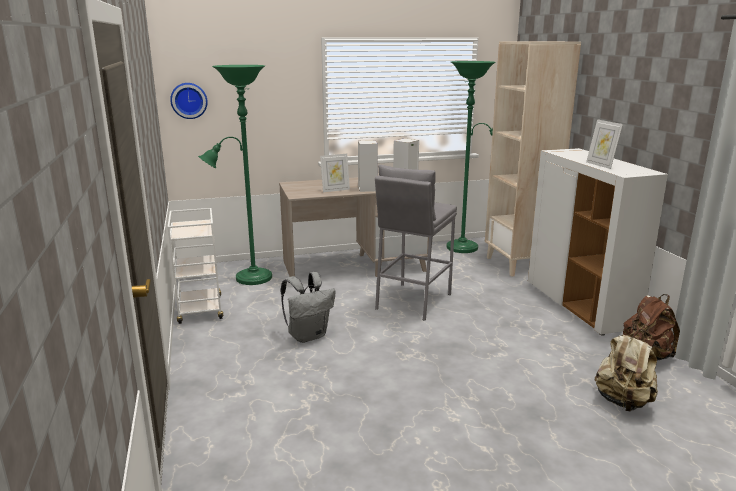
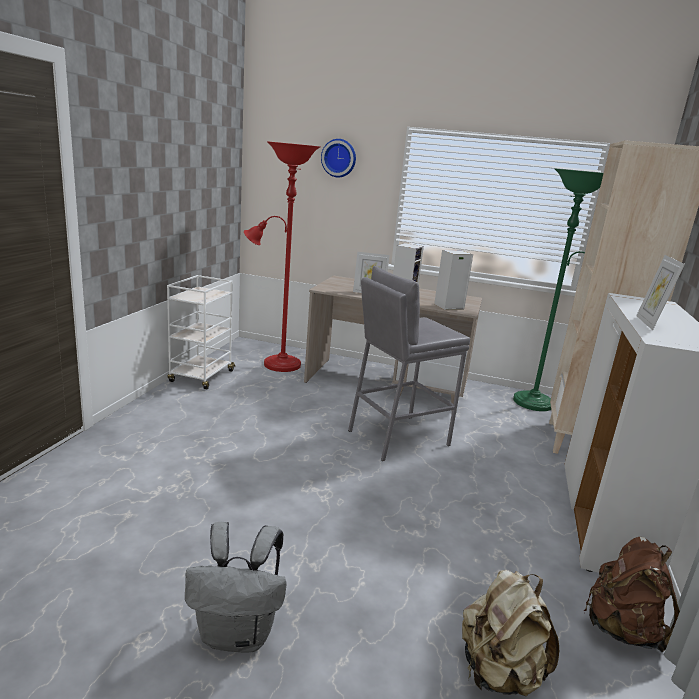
camera: 30 degrees right, 0 degrees up
(189, 100) = (268, 178): wall clock -> wall clock (339, 158)
(249, 278) = (277, 364): green floor lamp -> red floor lamp
(308, 335) = (251, 431): grey backpack -> grey backpack (238, 634)

